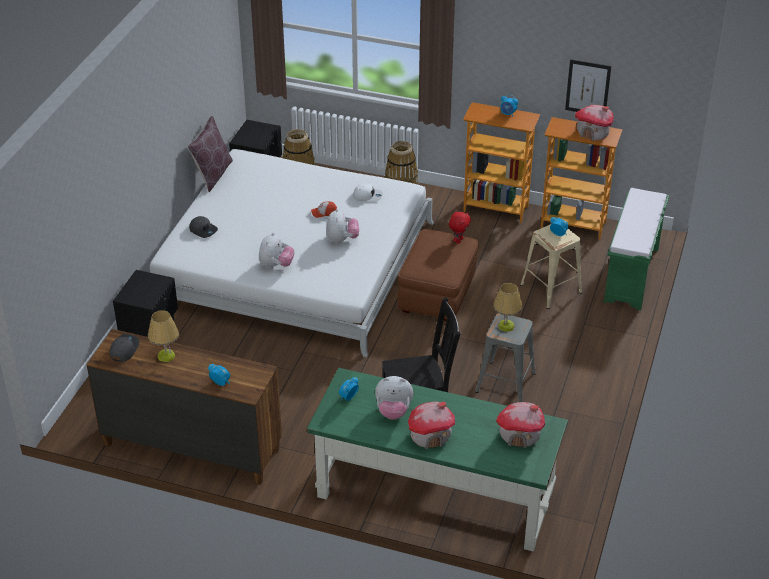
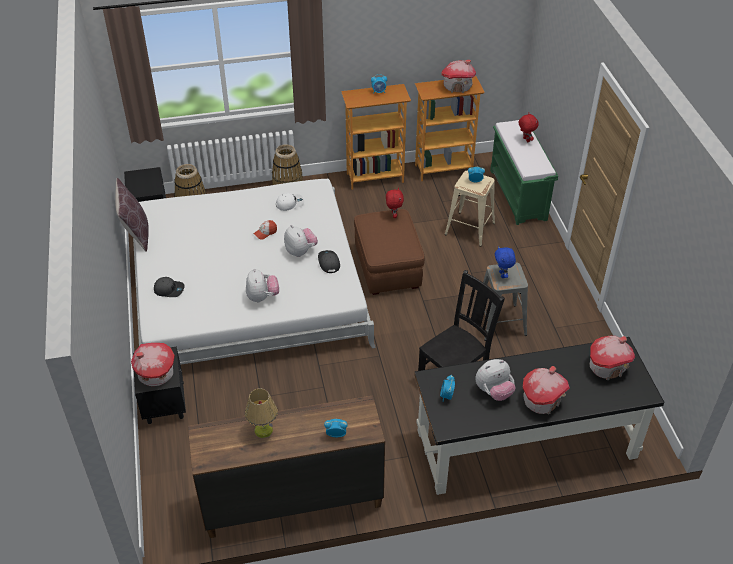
camera: 30 degrees left, 5 degrees up
(124, 349) = (217, 442): grey cap -> grey cap (328, 263)
(139, 293) = (155, 375): none -> toy house
(434, 493) = (525, 445): green desk -> black desk
(506, 326) = (503, 275): table lamp -> blue plush toy
(588, 88) = (443, 48): picture -> none
(646, 213) = (525, 140): none -> red plush toy

